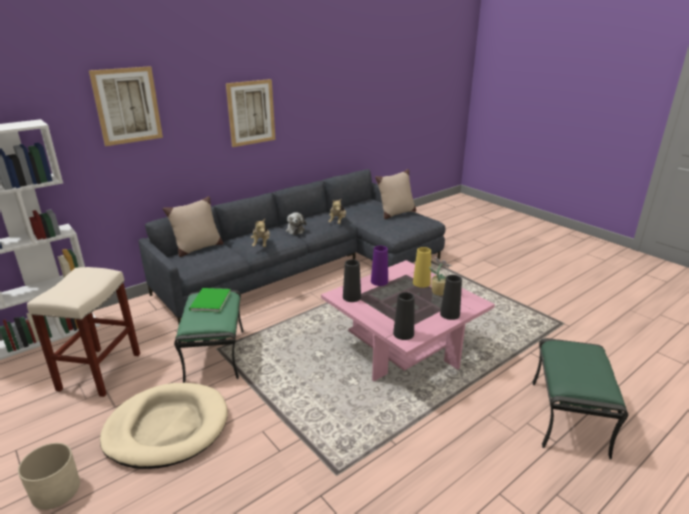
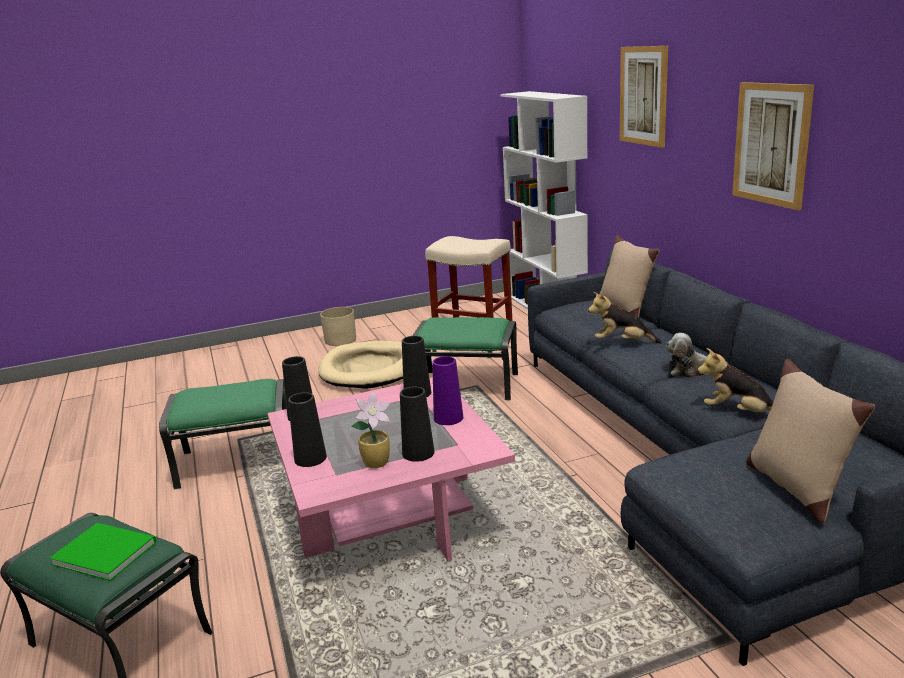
camera: 110 degrees right, 5 degrees down
(209, 302) = (475, 323): green book -> green book (104, 551)
(375, 456) = (235, 462): none -> green ottoman
(421, 283) = (418, 453): yellow vase -> black vase

